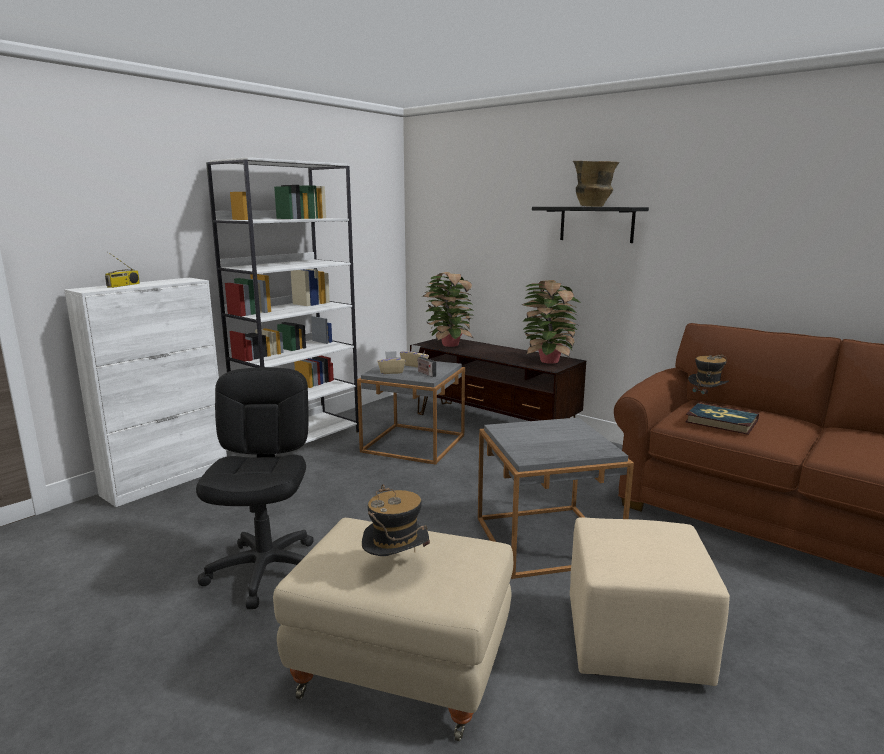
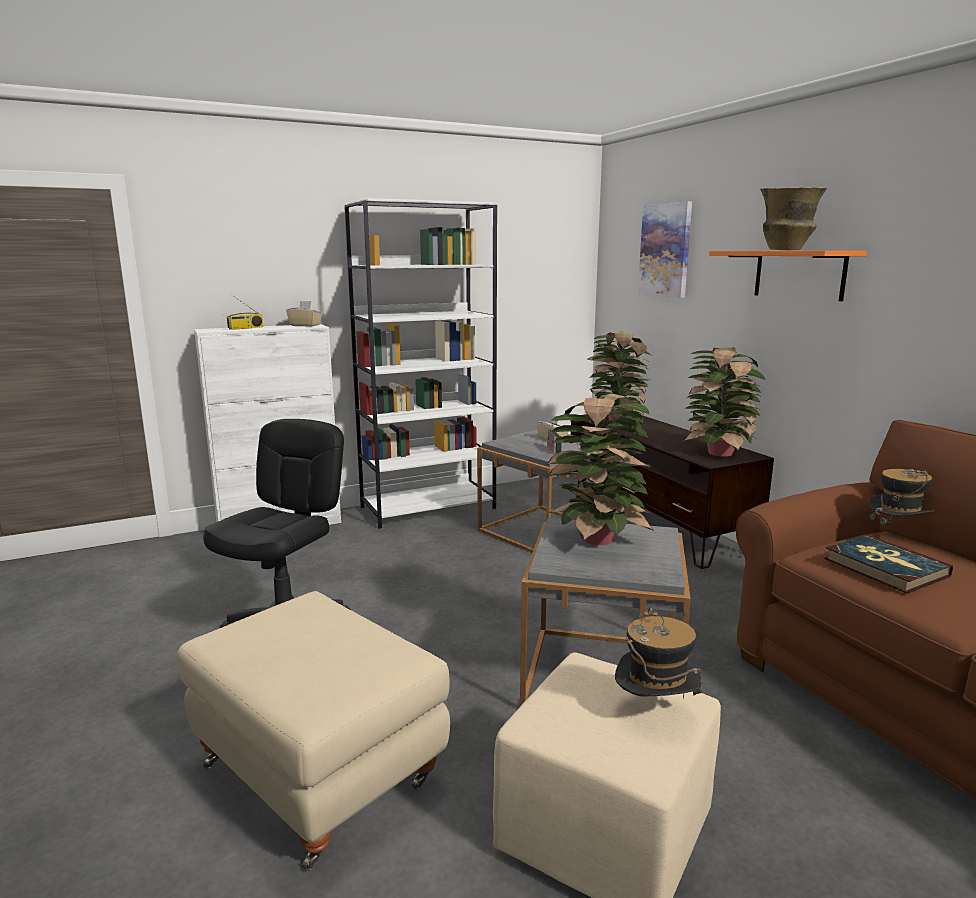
camera: 25 degrees right, 0 degrees up
(391, 372) = (517, 443): beige tissue box -> beige tissue box (305, 325)
(396, 569) = (289, 656): hat -> hat (655, 713)
(475, 205) = (665, 250): none -> picture
(537, 435) = (596, 540): none -> potted plant
(596, 224) = (799, 274): black shelf -> orange shelf

